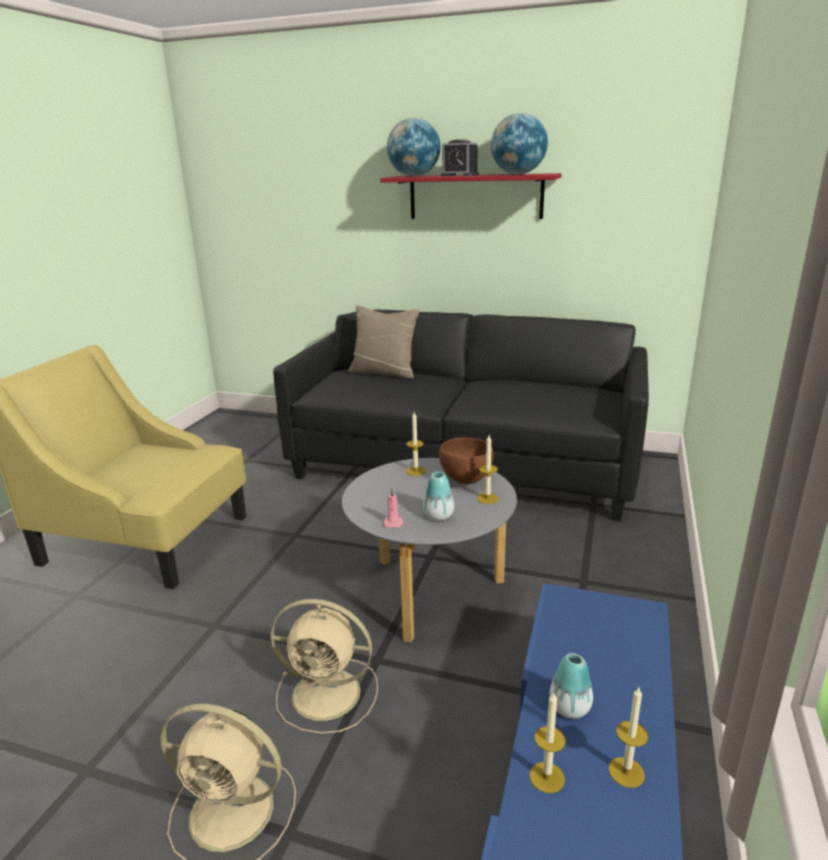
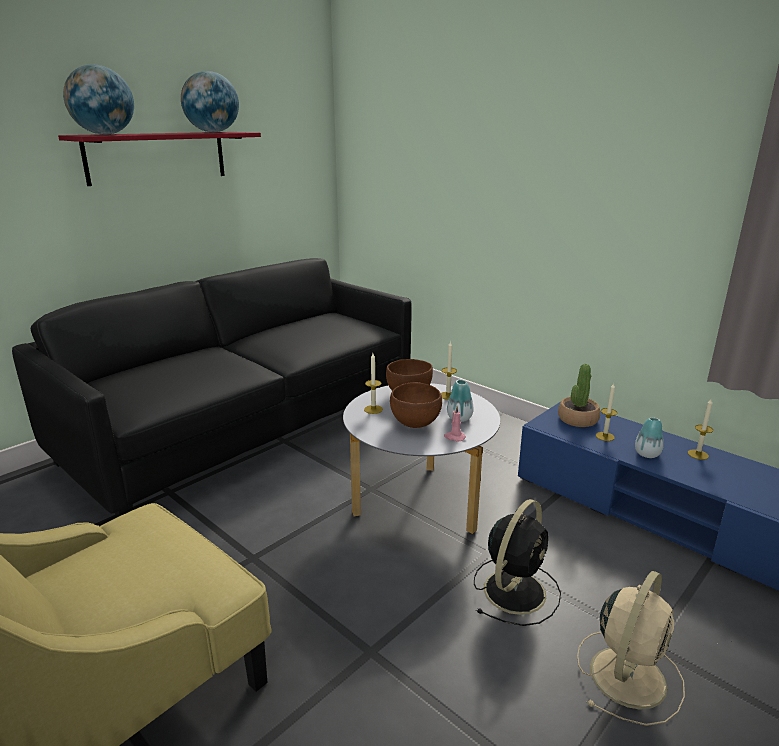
camera: 65 degrees left, 0 degrees up
(329, 694) = (515, 590): beige fan -> black fan
(384, 372) = (149, 366): beige pillow -> none
(405, 496) = (415, 423): none -> brown bowl
(459, 175) = (160, 133): alarm clock -> none
(547, 777) = (700, 477): candle -> candle (605, 436)
(611, 625) = (577, 419): none -> potted plant

